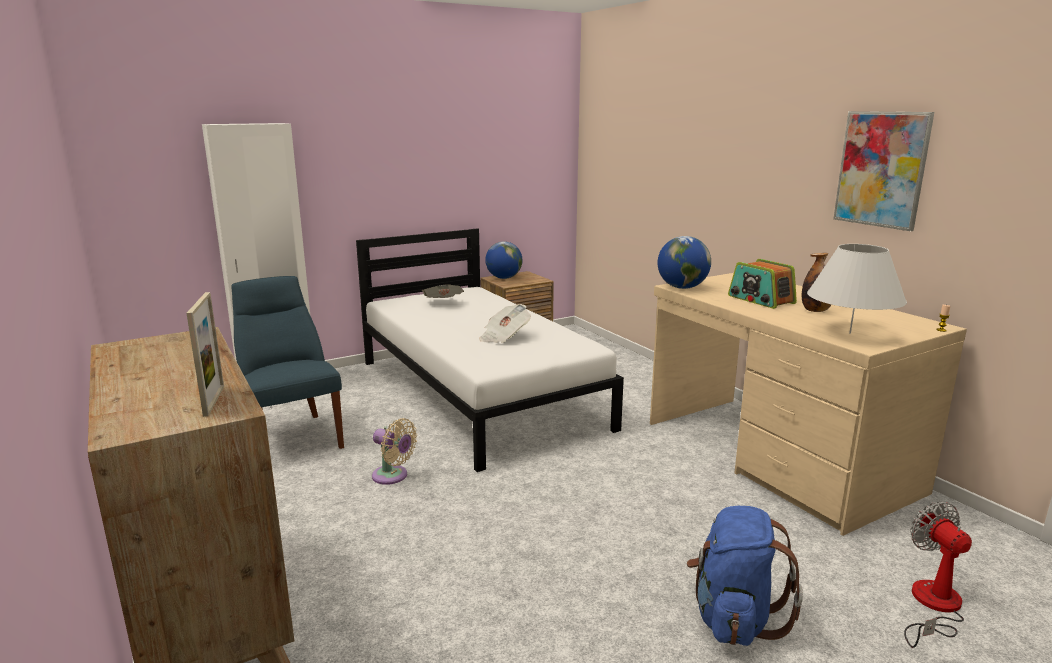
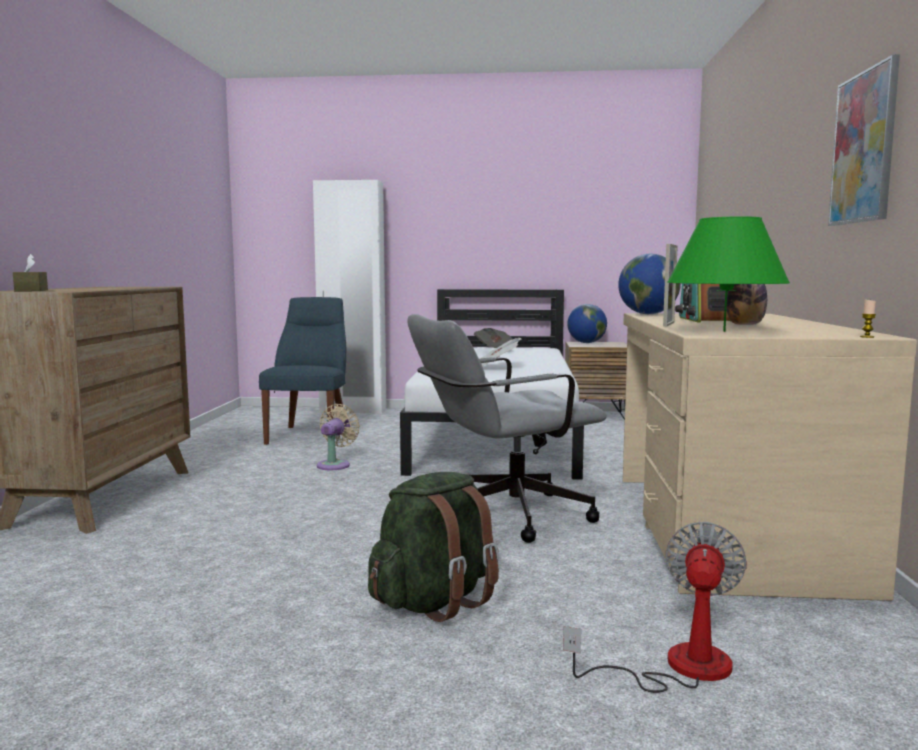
camera: 35 degrees right, 10 degrees down
(155, 415) = (31, 290): none -> brown tissue box
(214, 400) = (71, 290): picture frame -> picture frame (668, 324)
(393, 476) = (335, 464): beige fan -> beige fan turned 135 degrees counterclockwise
(632, 497) = (502, 516): none -> grey office chair
(733, 618) = (434, 602): blue backpack -> green backpack
(850, 333) = (723, 331): white table lamp -> green table lamp

